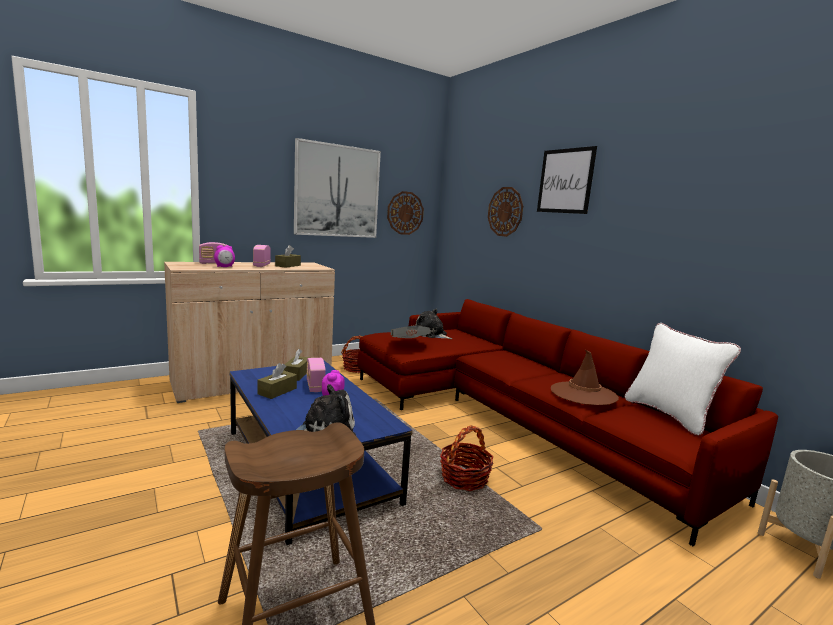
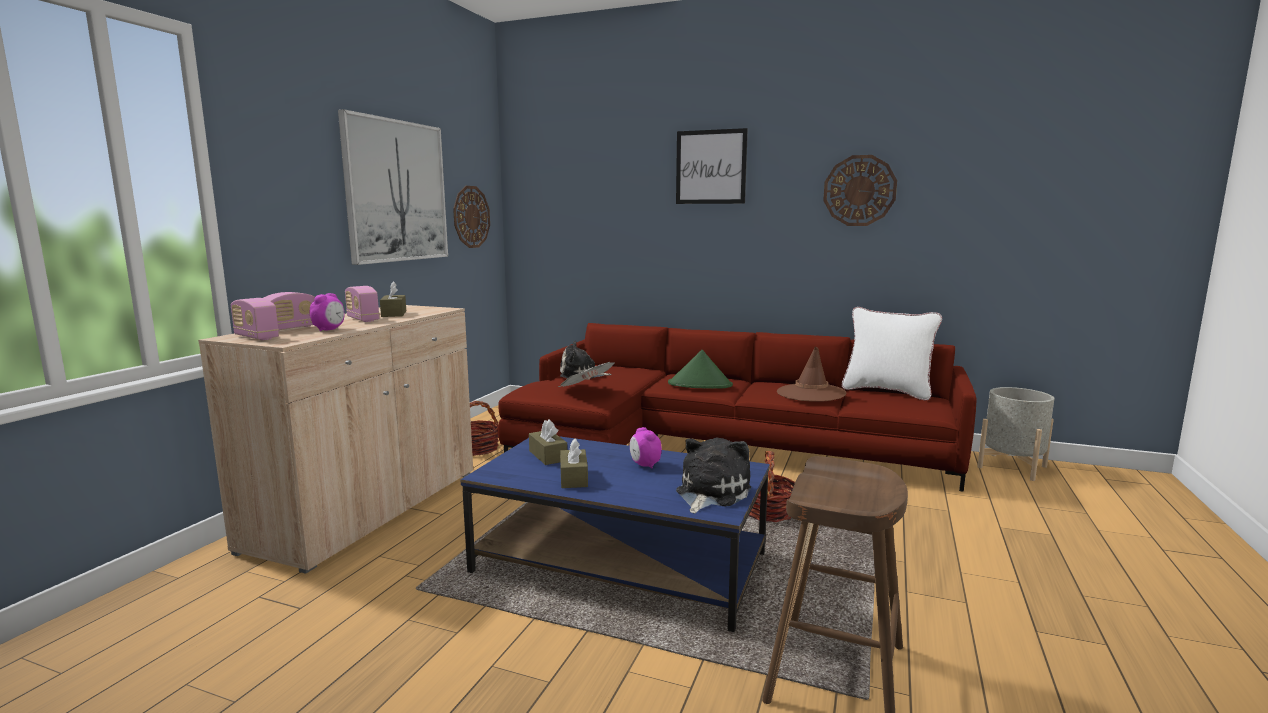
camera: 35 degrees left, 0 degrees up
(315, 386) = (597, 460): radio -> radio (256, 337)
(503, 362) = (700, 385): none -> green hat
(505, 211) = (625, 206): wall clock -> wall clock (859, 190)

